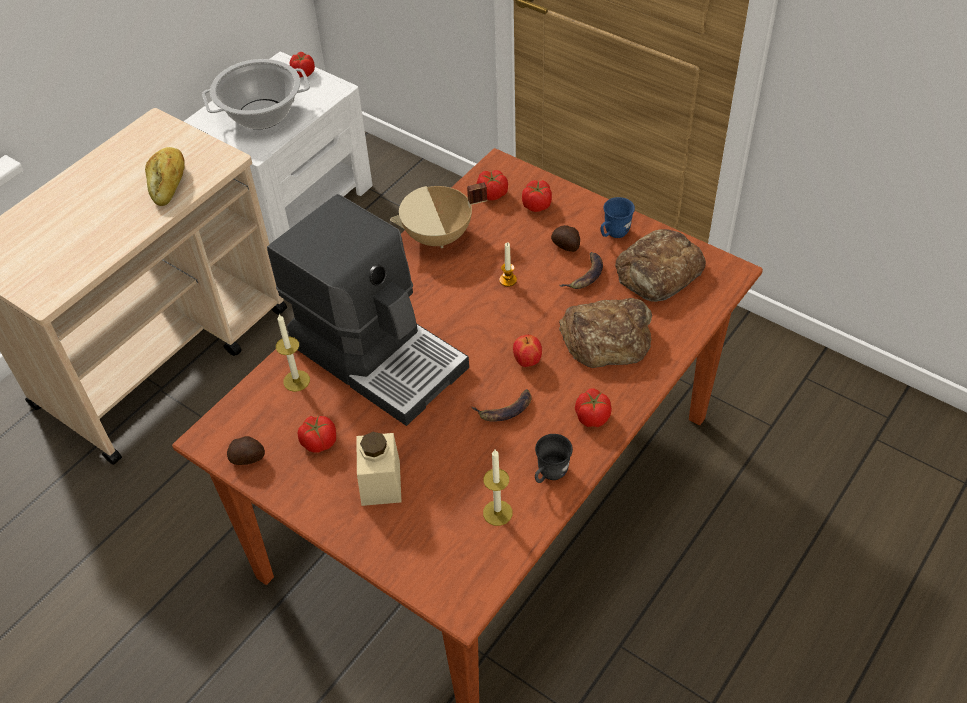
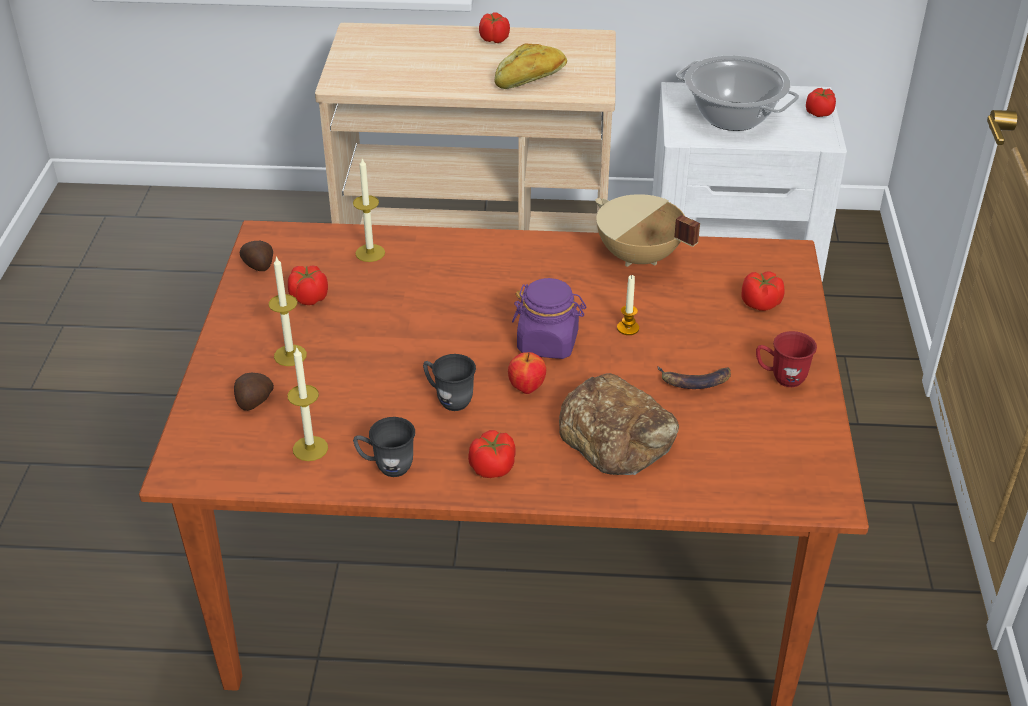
camera: 55 degrees right, 10 degrees down
(379, 354) = (446, 287): coffee machine -> none
(380, 483) = (290, 355): beige jar -> candle
(489, 328) = (548, 343): none -> purple jar
(492, 194) = (740, 267): tomato -> tomato (494, 39)
(505, 409) = (448, 399): banana -> grey mug
(566, 246) = (722, 349): potato -> potato (253, 402)
(613, 234) = (781, 377): blue mug -> red mug
(658, 273) = (759, 437): bread -> none

